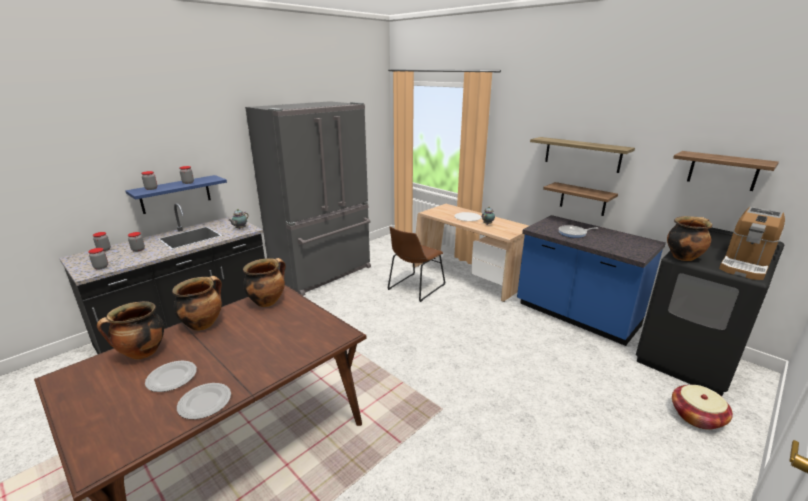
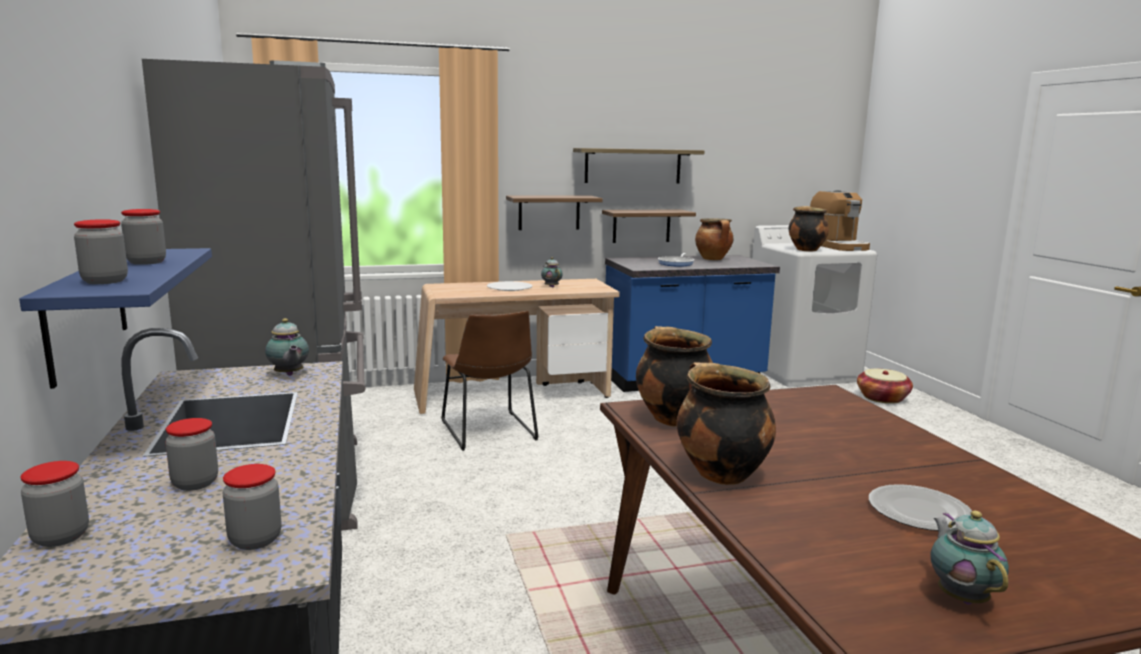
camera: 60 degrees left, 10 degrees down
(90, 393) = (961, 597): none -> teapot
(142, 353) = (812, 537): cooking pot -> cooking pot (713, 259)
(204, 402) = (1001, 491): plate -> none
(686, 360) = (802, 372): black washing machine -> white washing machine
(723, 171) = (772, 165): shelf -> shelf (549, 212)

